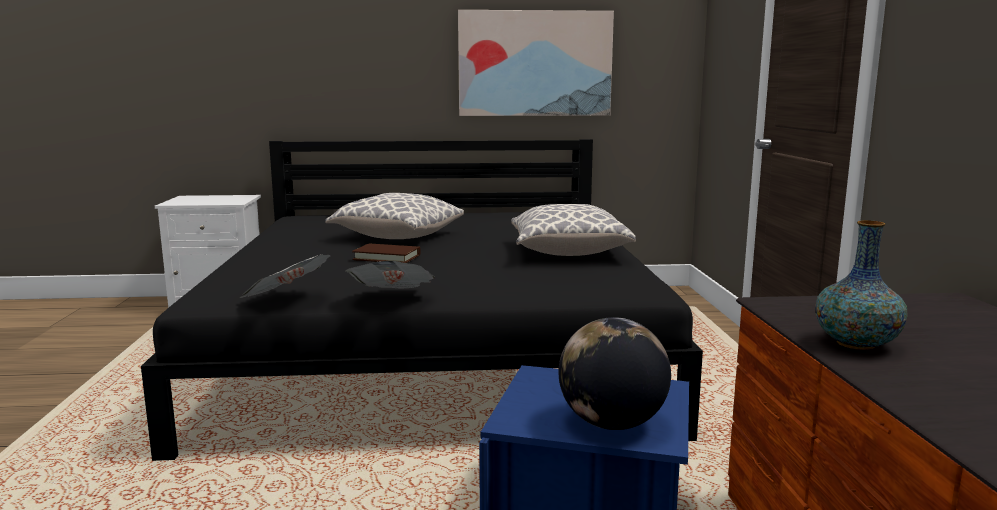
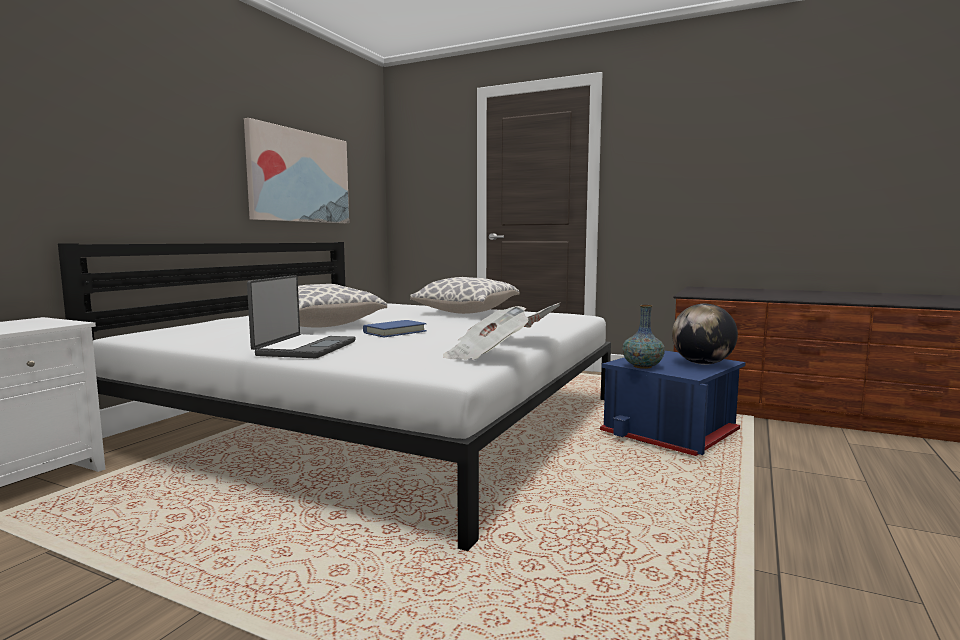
camera: 60 degrees left, 5 degrees down
(278, 254) = (304, 348): none -> laptop
(387, 257) = (395, 332): brown book -> blue book
(436, 350) = (380, 420): black bed -> white bed
(855, 344) = (755, 296): vase -> vase (642, 366)

